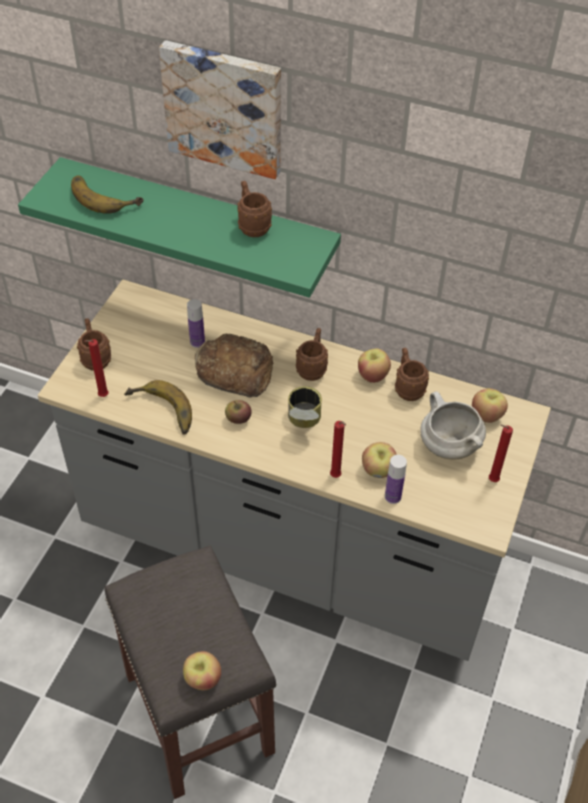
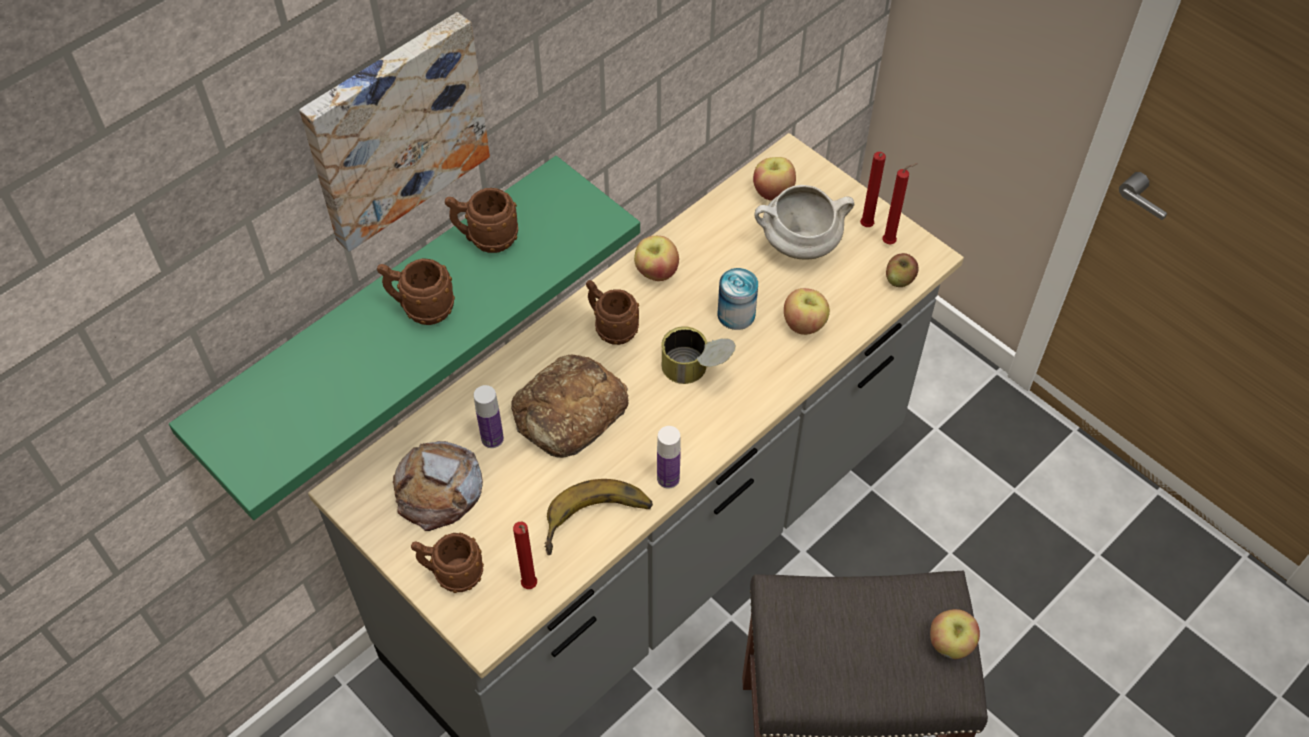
camera: 65 degrees left, 5 degrees up
(105, 195) = (307, 388): banana -> none
(150, 331) = (438, 489): none -> bread
(238, 419) = (654, 438): apple -> apple (899, 279)
(336, 477) = (795, 369): red candle -> red candle (891, 242)
(363, 429) = (736, 314): none -> can
(392, 497) = (848, 325): bottle -> bottle (668, 478)
(407, 388) = (694, 246): brown mug -> brown mug (421, 309)

